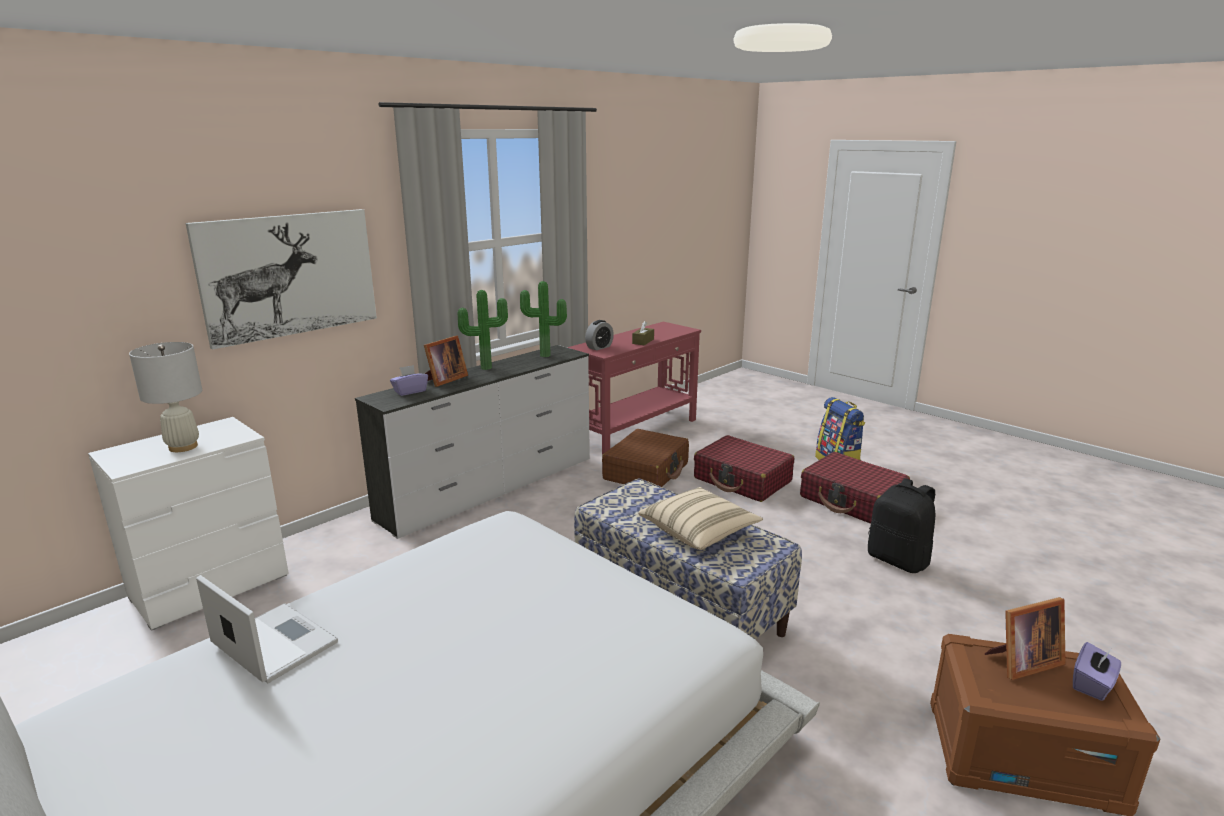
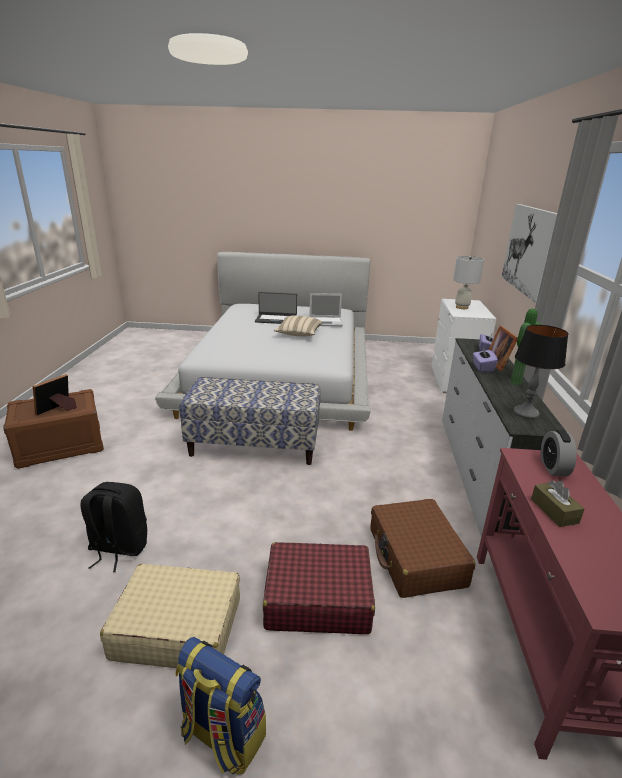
camera: 140 degrees right, 5 degrees up
(350, 722) = (276, 319): none -> laptop
(545, 356) = (526, 413): potted plant -> table lamp
(699, 532) = (240, 392): beige pillow -> beige pillow (298, 334)
(852, 500) = (177, 627): red suitcase -> beige suitcase
(1092, 684) = (25, 411): purple tissue box -> purple tissue box (482, 368)

